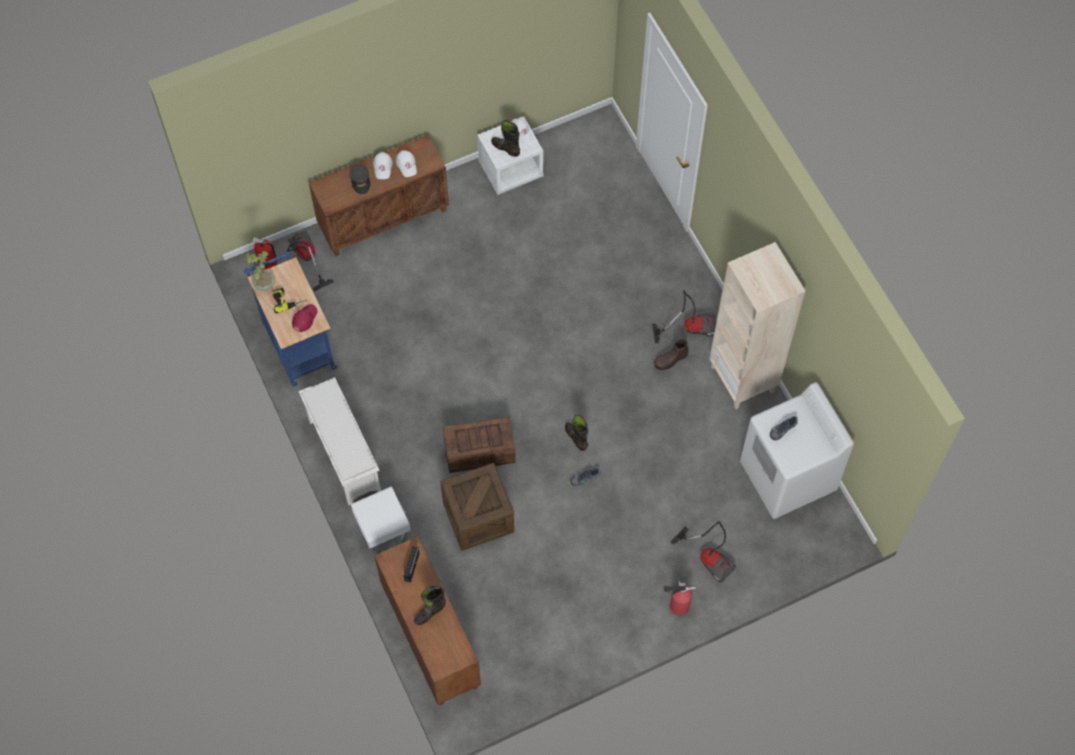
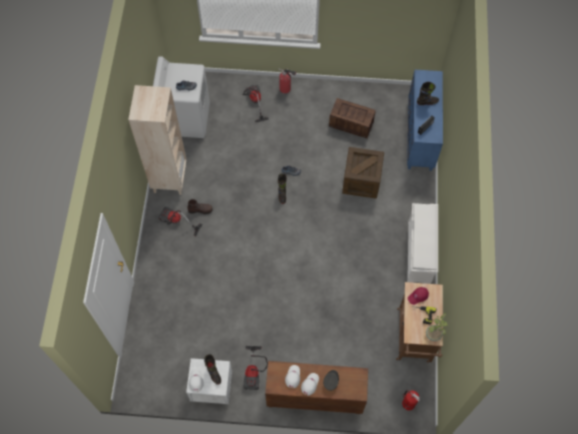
camera: 150 degrees left, 0 degrees up
(297, 341) = (414, 339): blue cart -> brown cart
(306, 259) = (381, 395): vacuum cleaner -> vacuum cleaner (254, 372)
(383, 531) = (417, 199): white nightstand -> none
(429, 637) = (420, 136): brown cabinet -> blue cabinet
(478, 452) = (341, 215): crate -> crate (352, 124)

